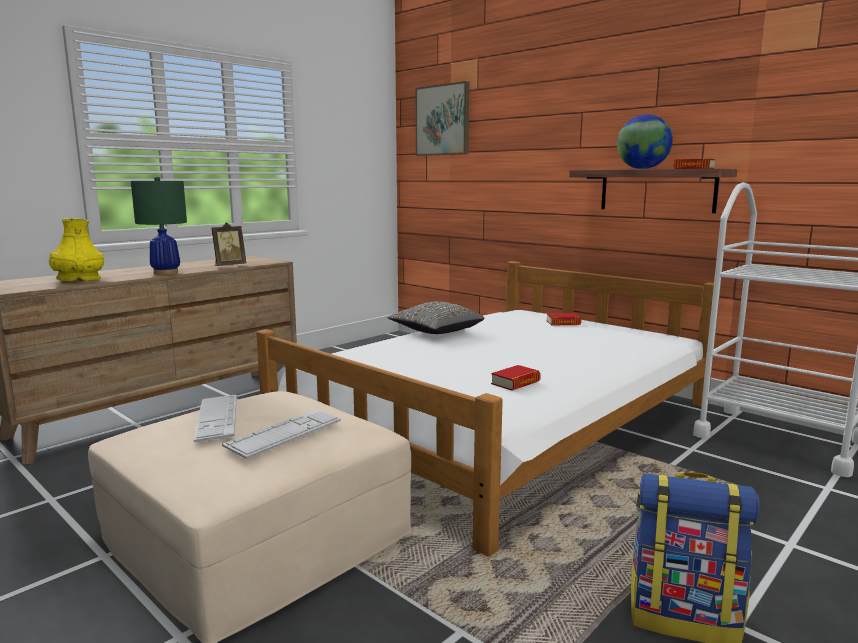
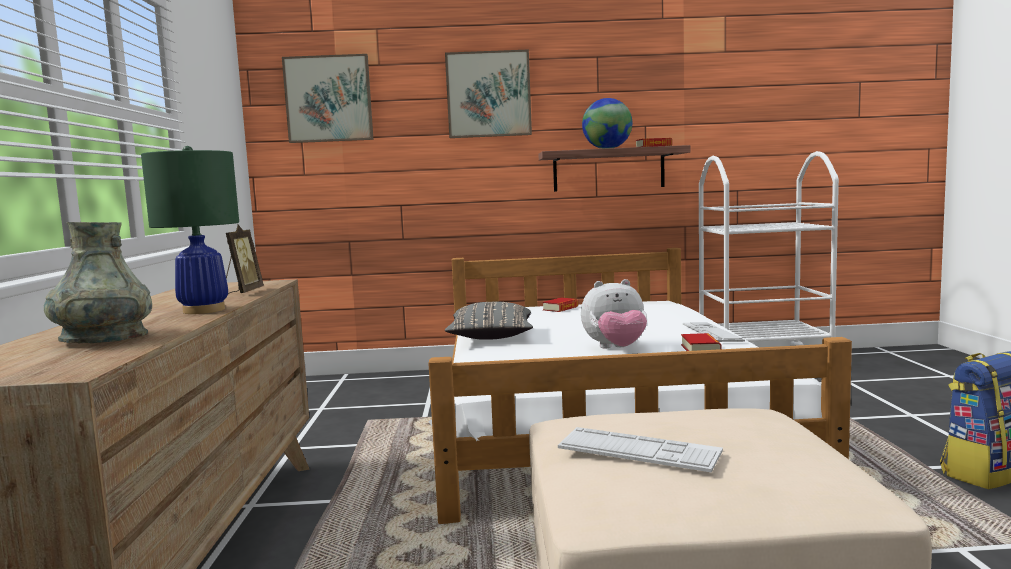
camera: 45 degrees left, 5 degrees down
(79, 279) = (104, 339): yellow vase -> grey vase
(284, 433) = (737, 433): keyboard -> keyboard (712, 333)
(467, 363) = (615, 349): none -> plush toy
(554, 112) = (488, 94): none -> picture

